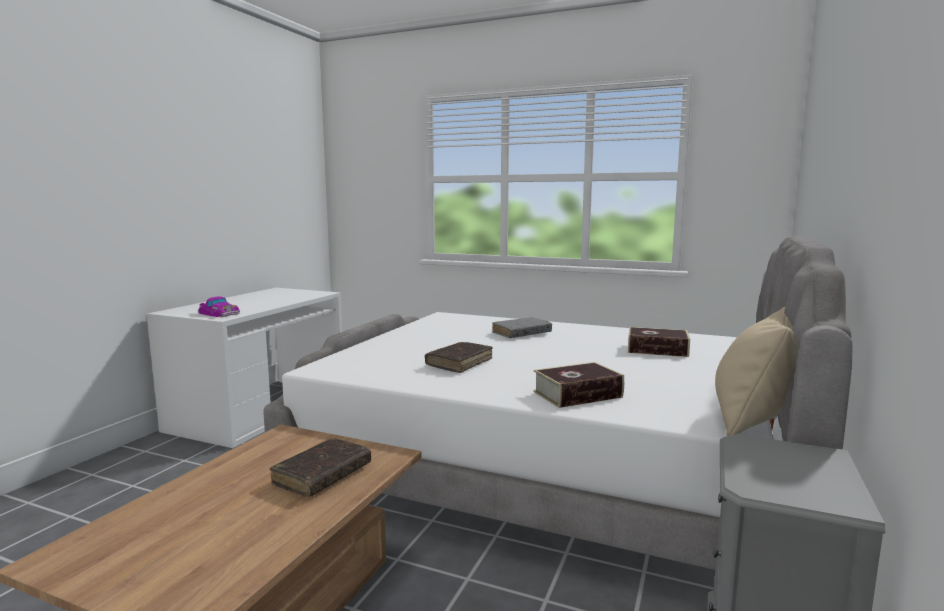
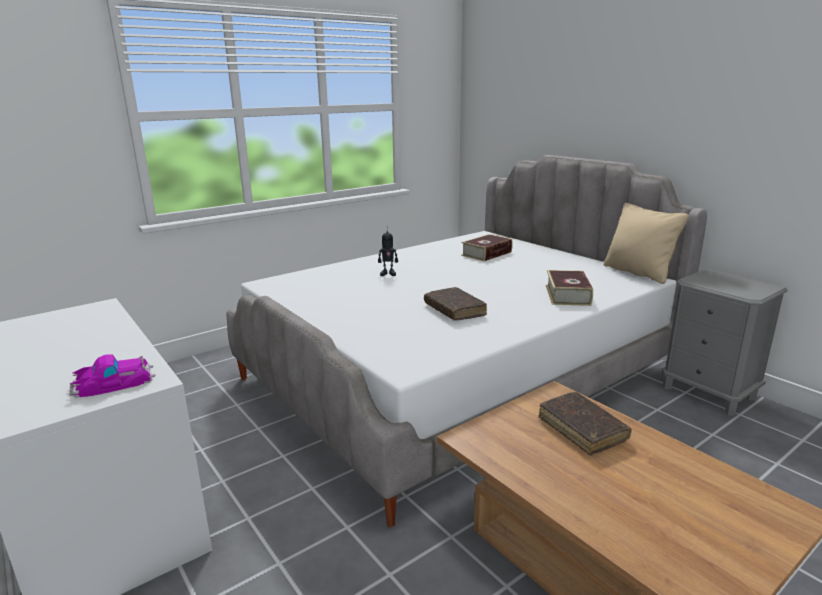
camera: 60 degrees left, 10 degrees up
(521, 333) = (388, 274): grey book -> toy robot

